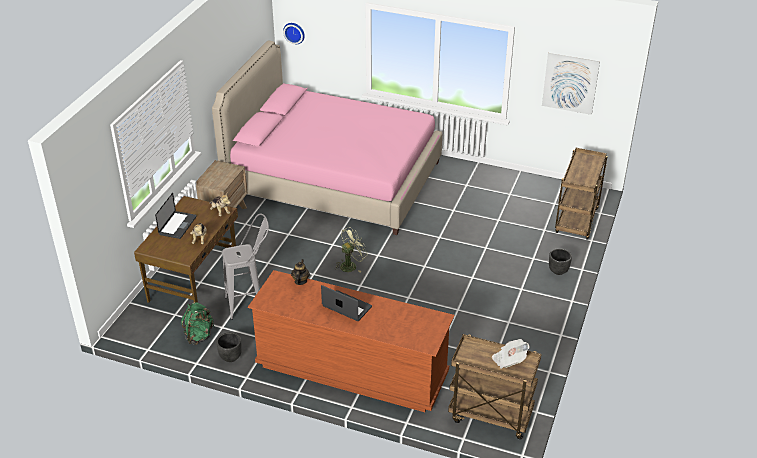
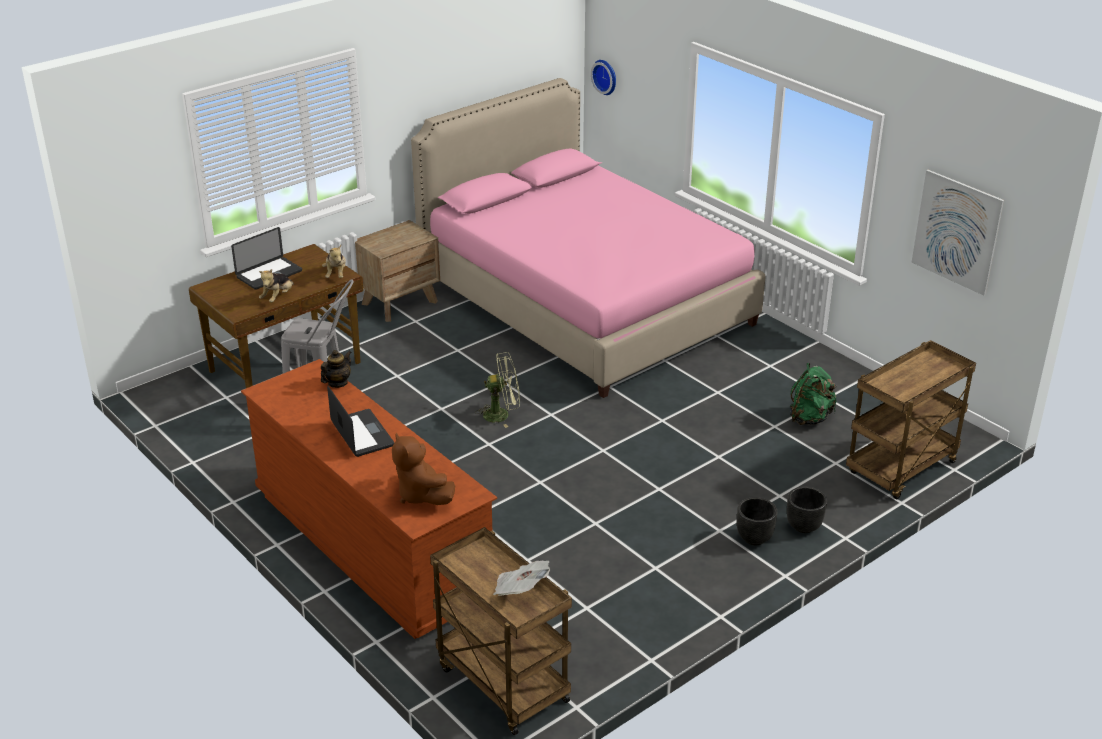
camera: 30 degrees right, 5 degrees down
(199, 336) = (228, 431): green backpack -> green backpack (809, 418)
(230, 357) = (238, 471): black planter -> black planter (753, 539)
(415, 329) = (421, 495): none -> brown plush toy

